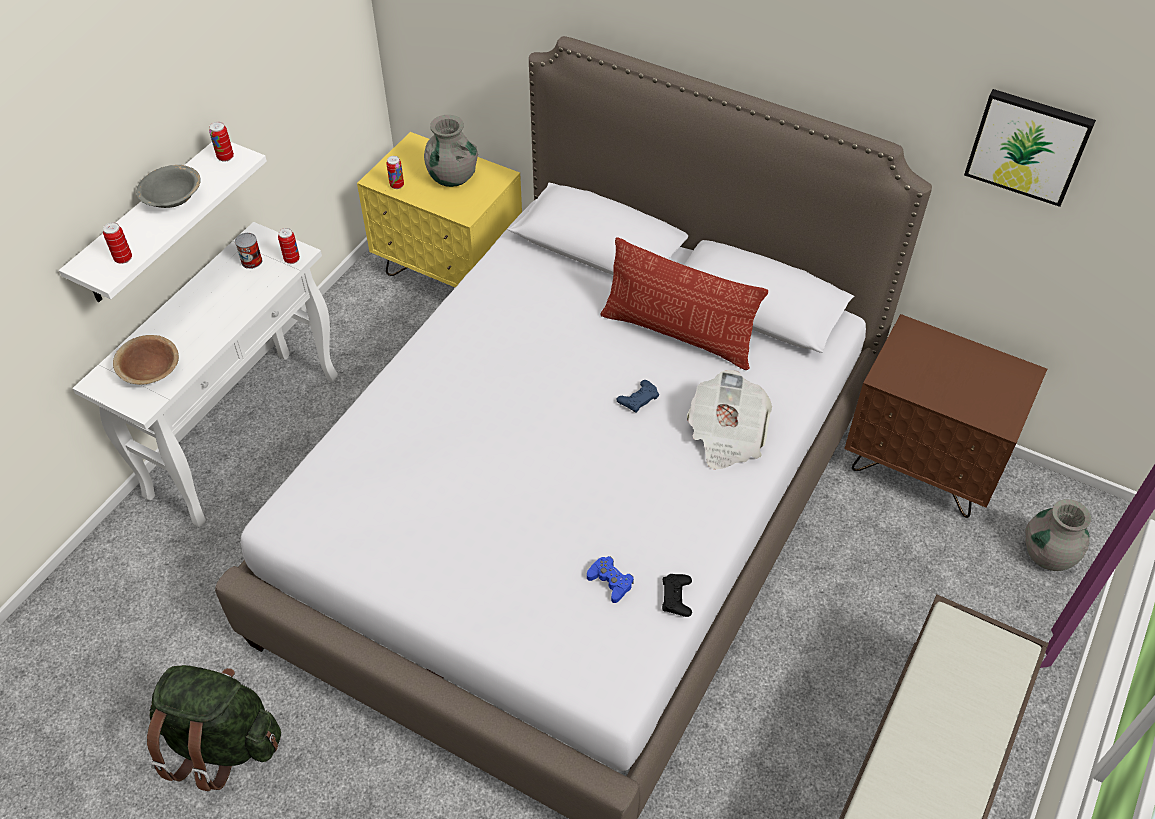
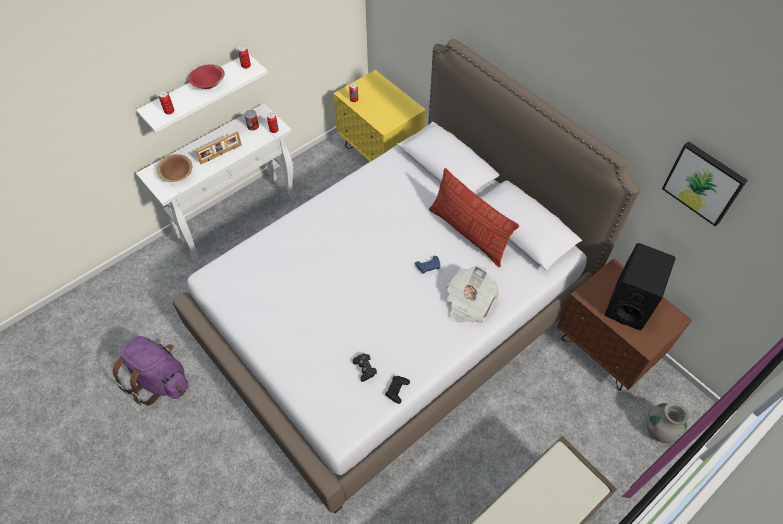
camera: 20 degrees right, 5 degrees up
(173, 199) = (208, 84): grey bowl -> red bowl
(216, 319) = (221, 154): none -> picture frame
(221, 743) = (160, 380): green backpack -> purple backpack
(452, 177) = (386, 103): grey vase -> none
(610, 582) = (364, 368): blue game controller -> black game controller
(952, 371) = (629, 303): none -> black speaker

